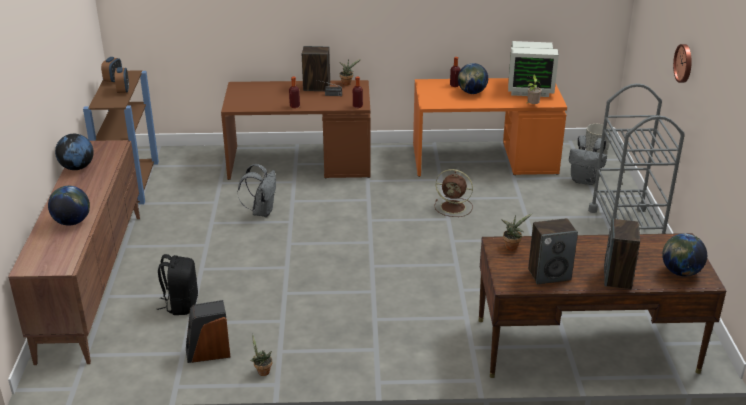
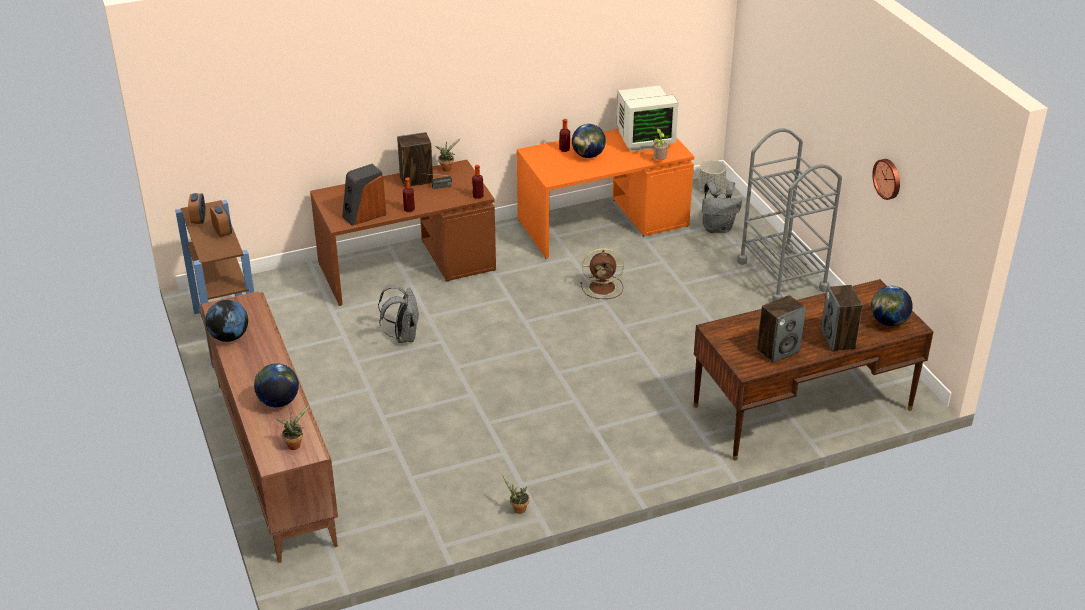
camera: 20 degrees left, 5 degrees up
(181, 305) = (388, 461): black backpack -> none
(208, 352) = (451, 503): speaker -> speaker (364, 215)
(512, 246) = (729, 329): potted plant -> potted plant (294, 444)
(684, 63) = (826, 104): wall clock -> wall clock (888, 178)

